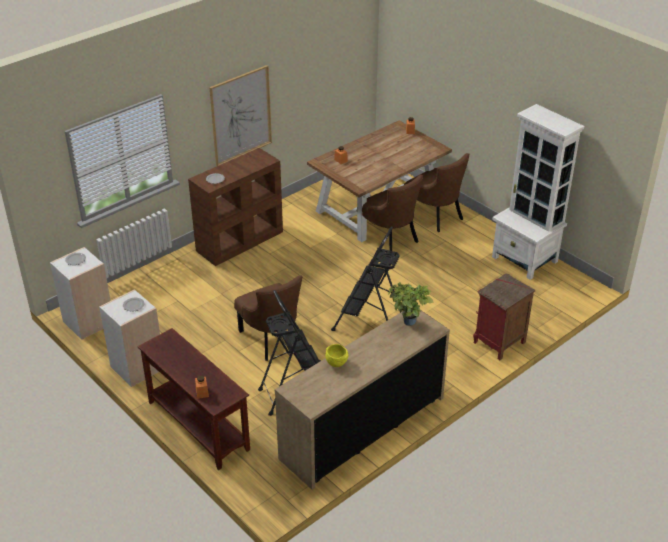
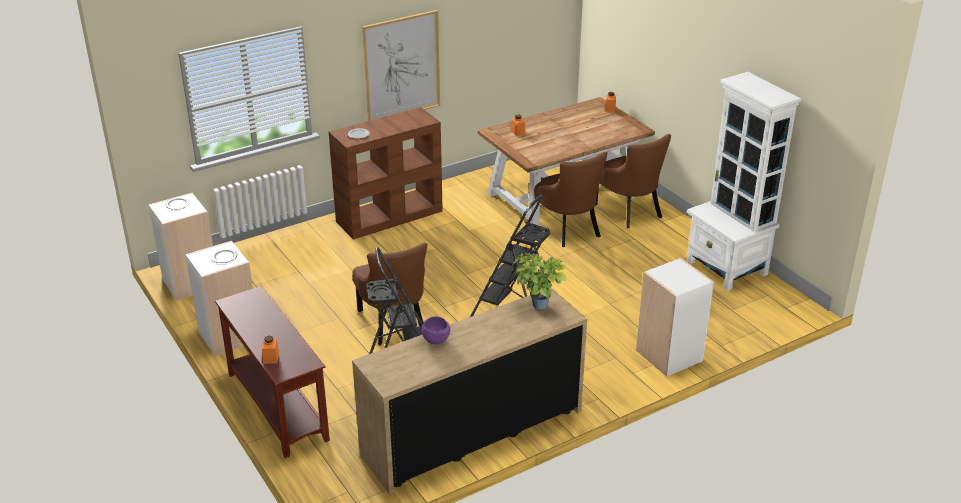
camera: 10 degrees right, 5 degrees down
(336, 363) = (435, 340): yellow bowl -> purple bowl
(498, 342) = (668, 356): red nightstand -> bookcase

